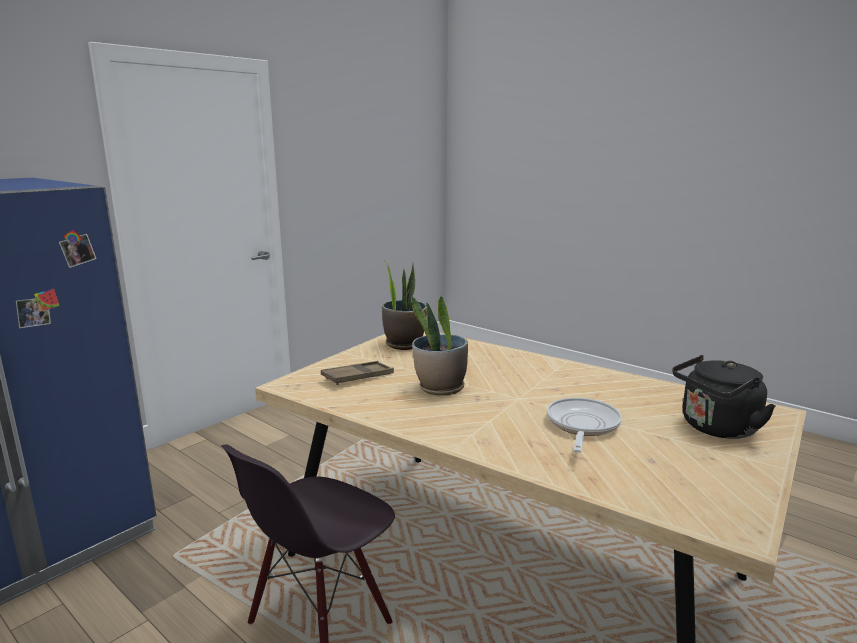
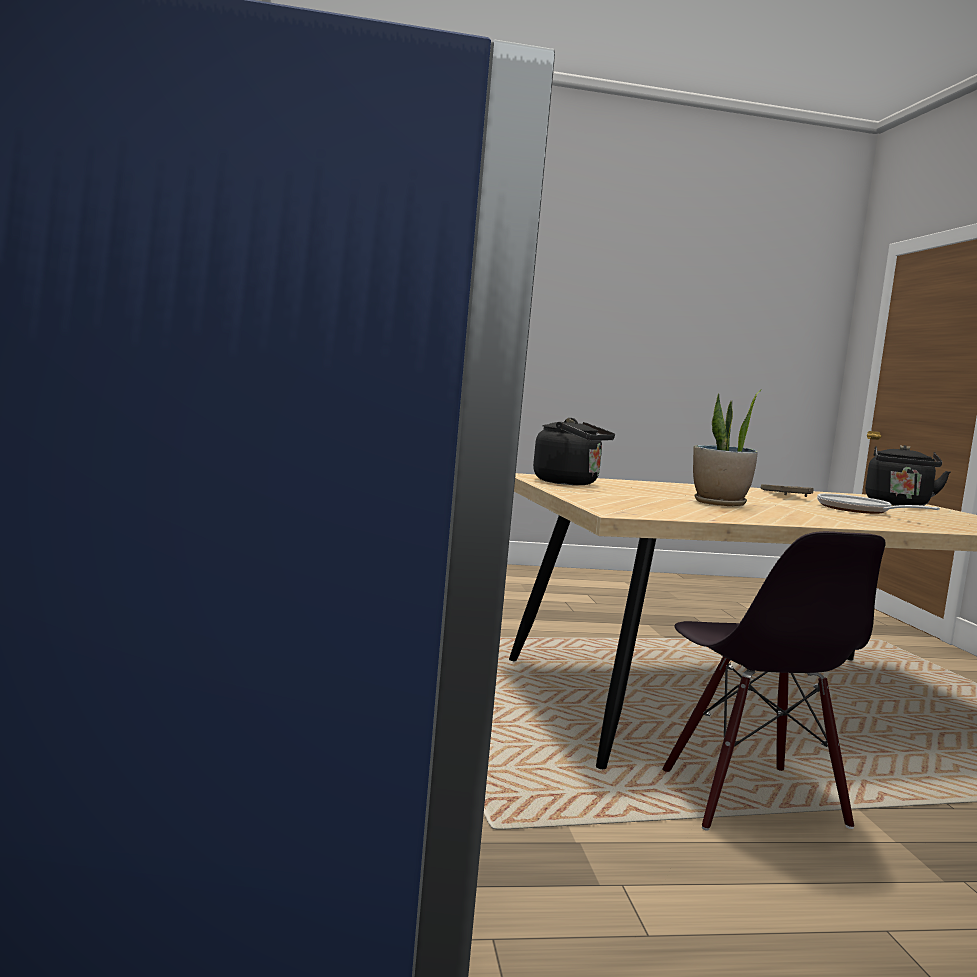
camera: 50 degrees left, 10 degrees down
(358, 377) = (641, 503): brown tray -> brown tray (785, 495)
(404, 344) = (570, 483): potted plant -> black kettle

